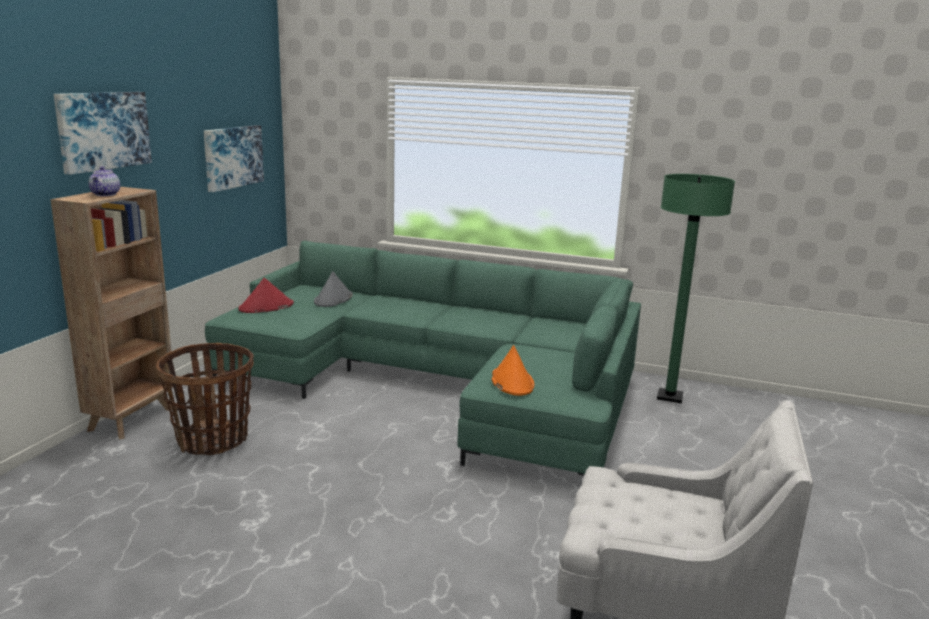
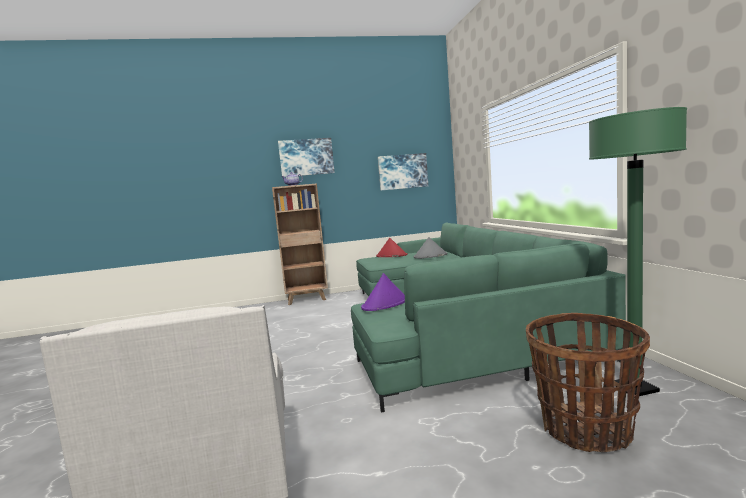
camera: 60 degrees right, 10 degrees down
(212, 440) = (307, 314): basket -> basket (585, 430)
(512, 382) = (385, 304): orange hat -> purple hat

